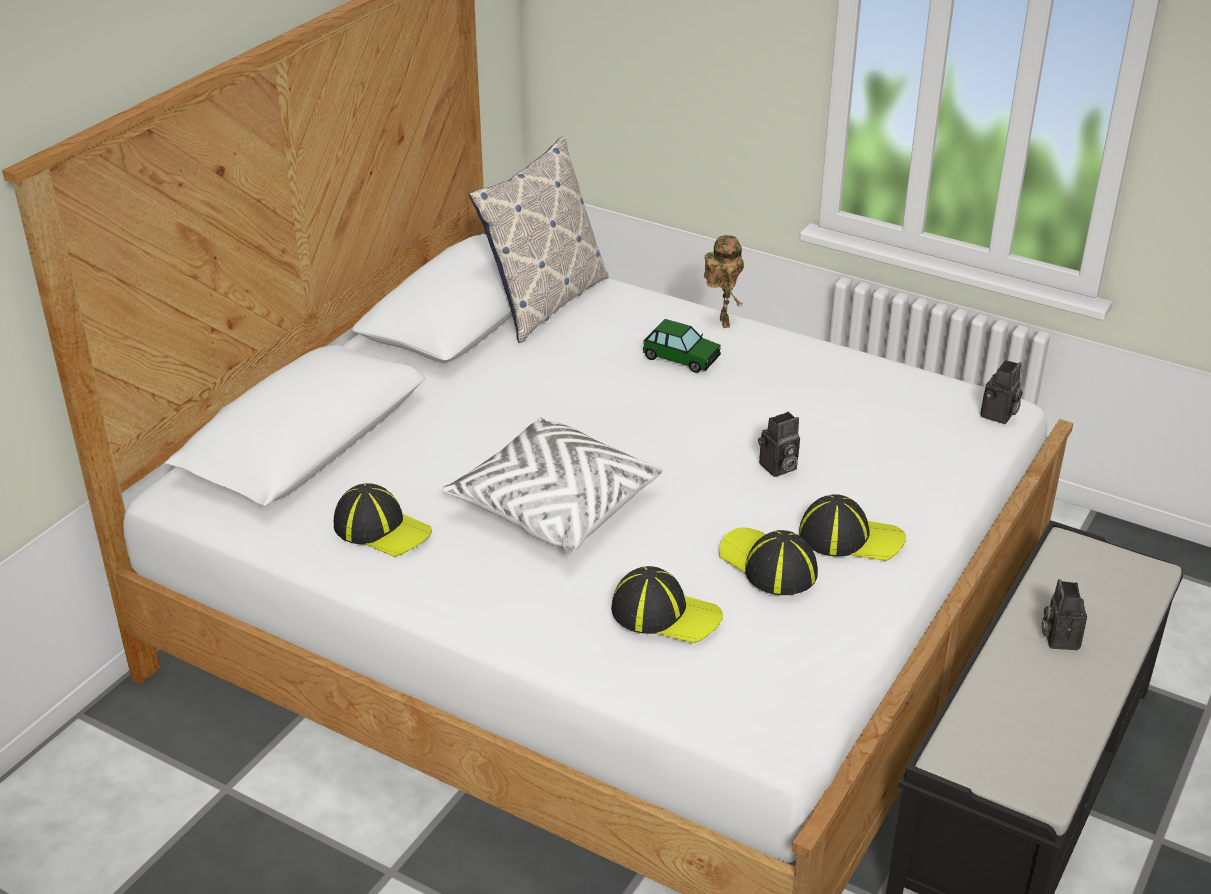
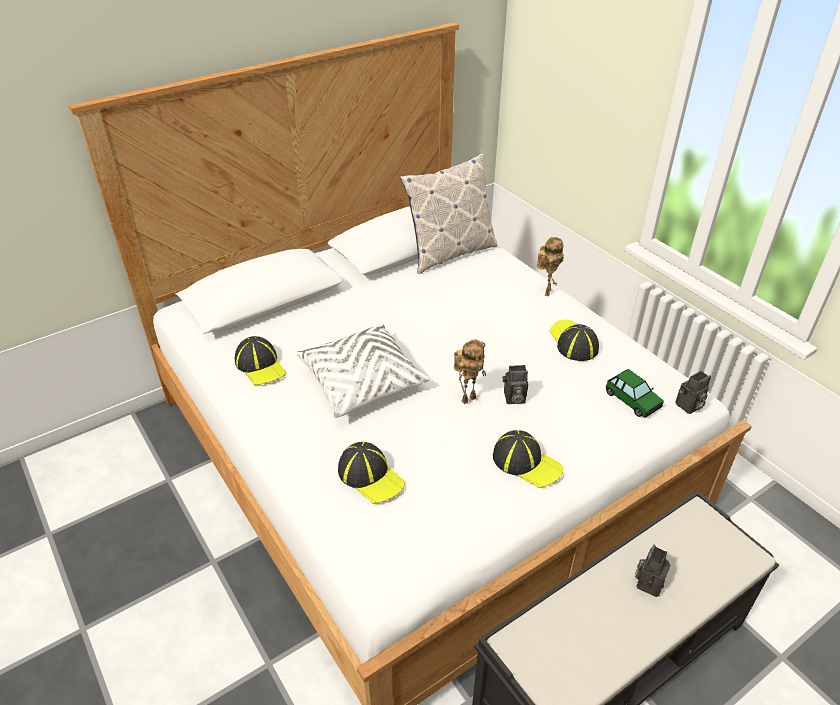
camera: 25 degrees right, 5 degrees up
(681, 357) = (504, 308): toy car -> toy car (632, 400)
(718, 484) = (468, 398): none -> toy robot
(768, 564) = (458, 464): cap -> cap (573, 342)

